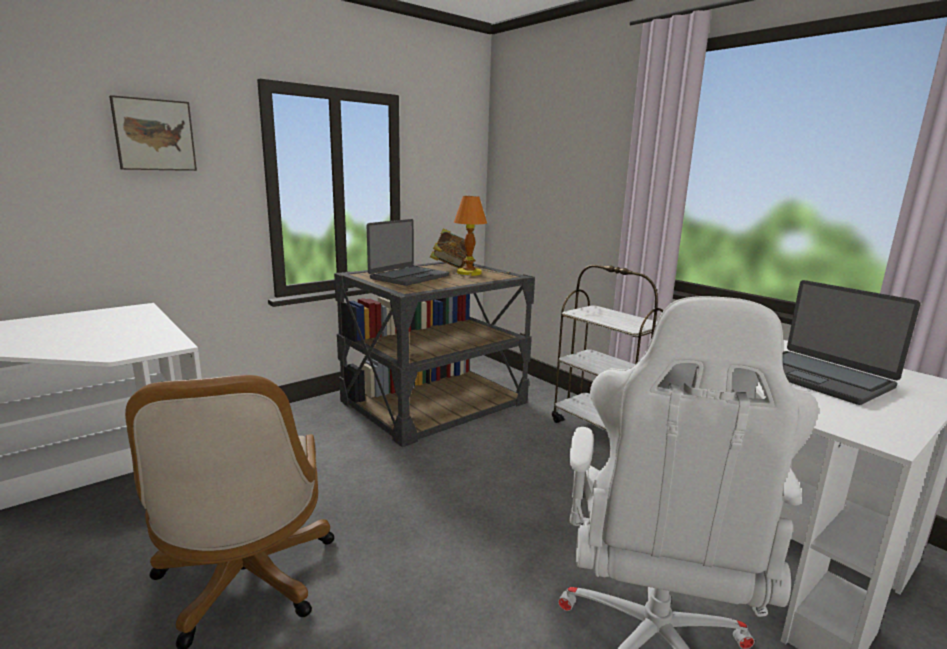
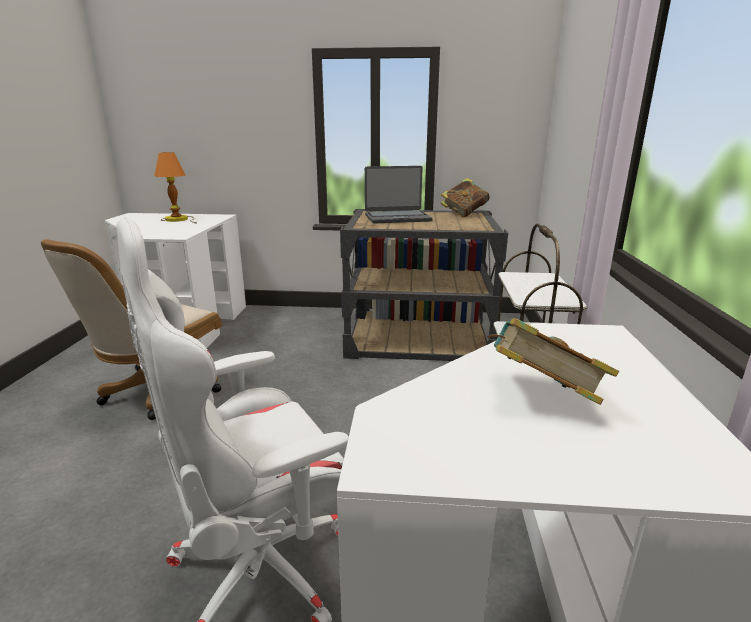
camera: 45 degrees right, 5 degrees up
(154, 135) = (241, 98): picture -> none
(471, 273) = (459, 221): table lamp -> table lamp (179, 219)
(820, 377) = (540, 396): laptop -> book

